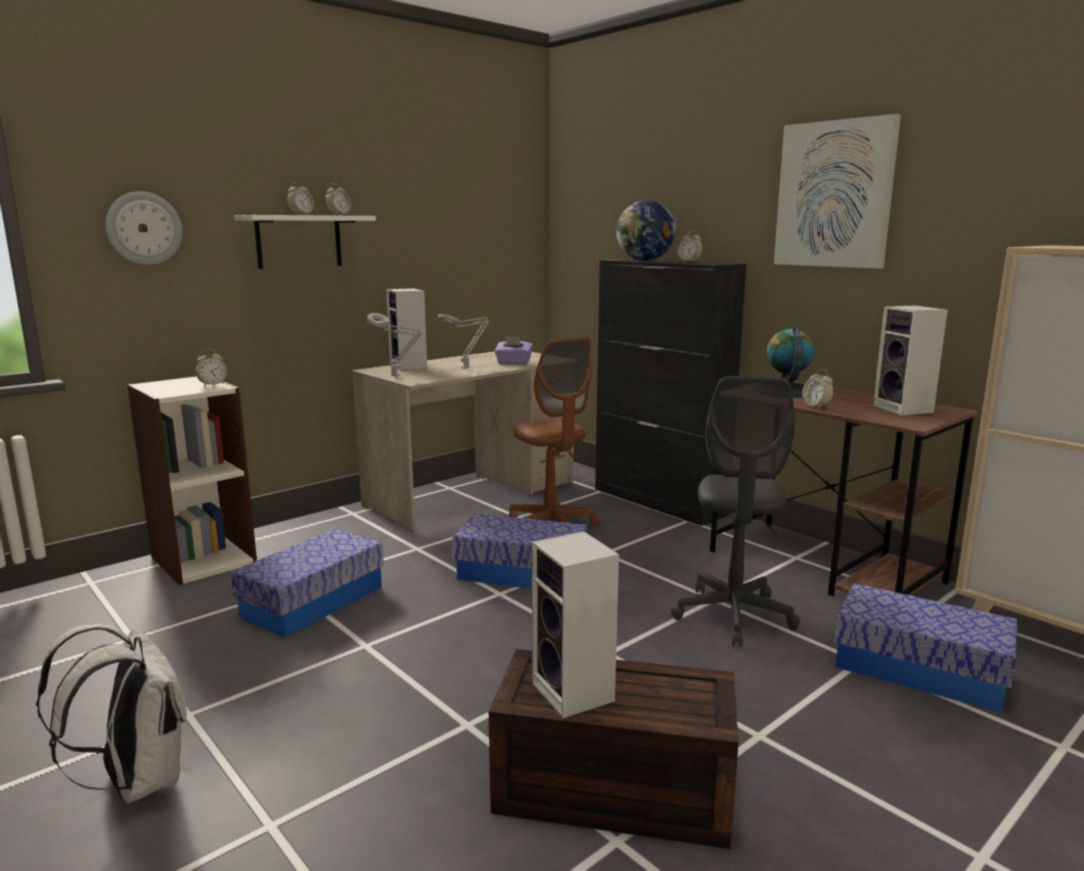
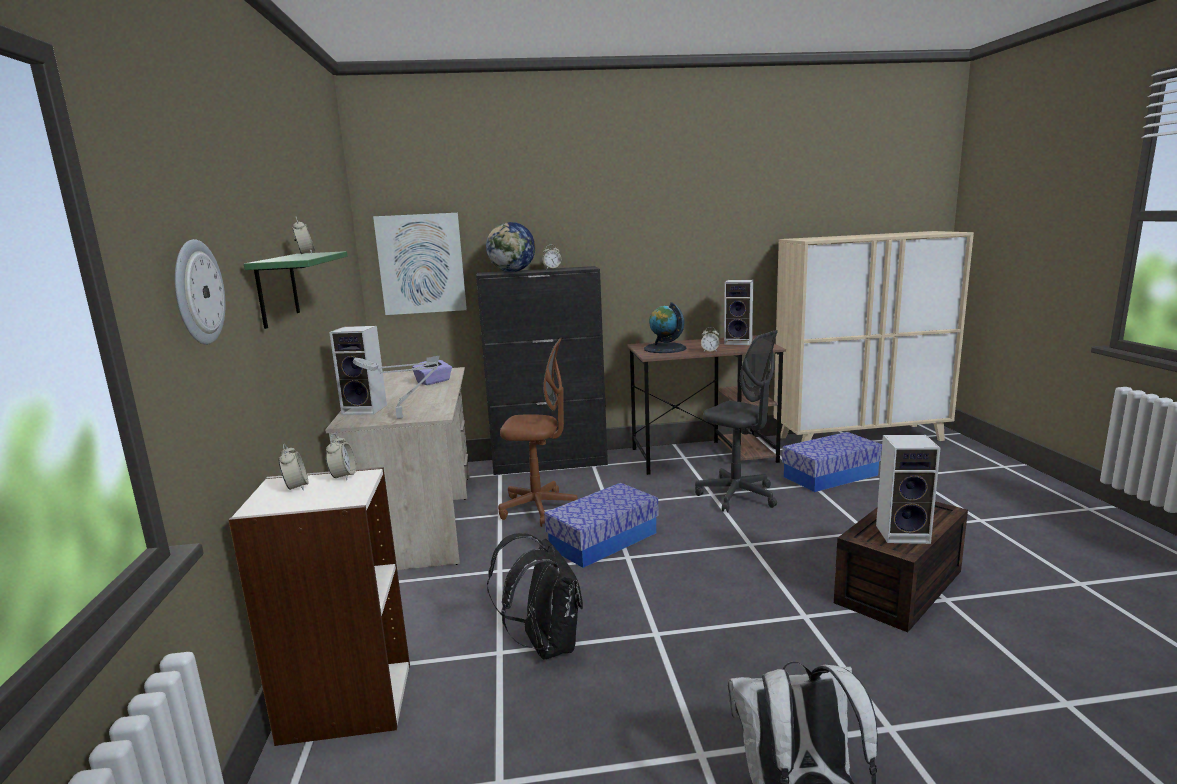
camera: 55 degrees left, 0 degrees up
(299, 241) = (277, 289): white shelf -> green shelf
(301, 215) = (288, 256): alarm clock -> alarm clock (296, 487)
(313, 602) = (545, 645): storage box -> black backpack
(466, 368) = (421, 395): grey table lamp -> none
(834, 195) = (652, 214): picture -> picture (421, 264)

